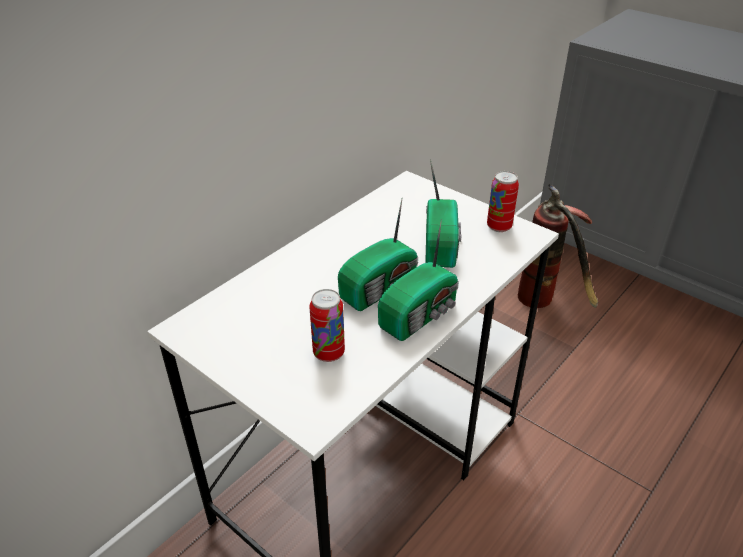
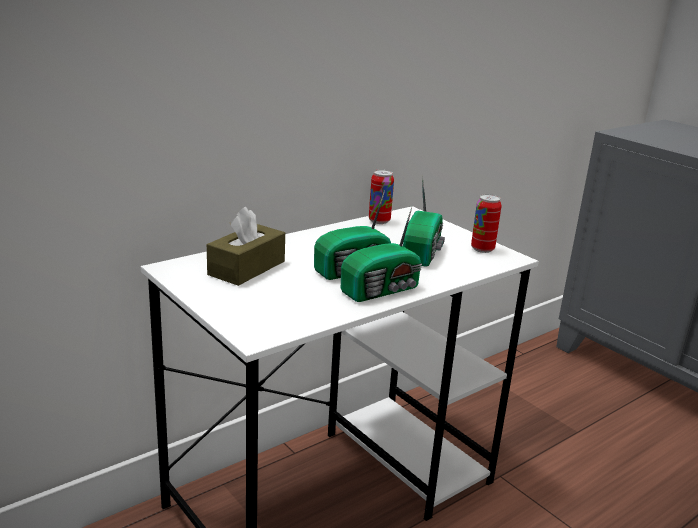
camera: 10 degrees right, 15 degrees down
(266, 310) = (246, 268): none -> brown tissue box
(328, 353) = (288, 300): can -> can (379, 221)
(548, 302) = (559, 390): fire extinguisher -> none

